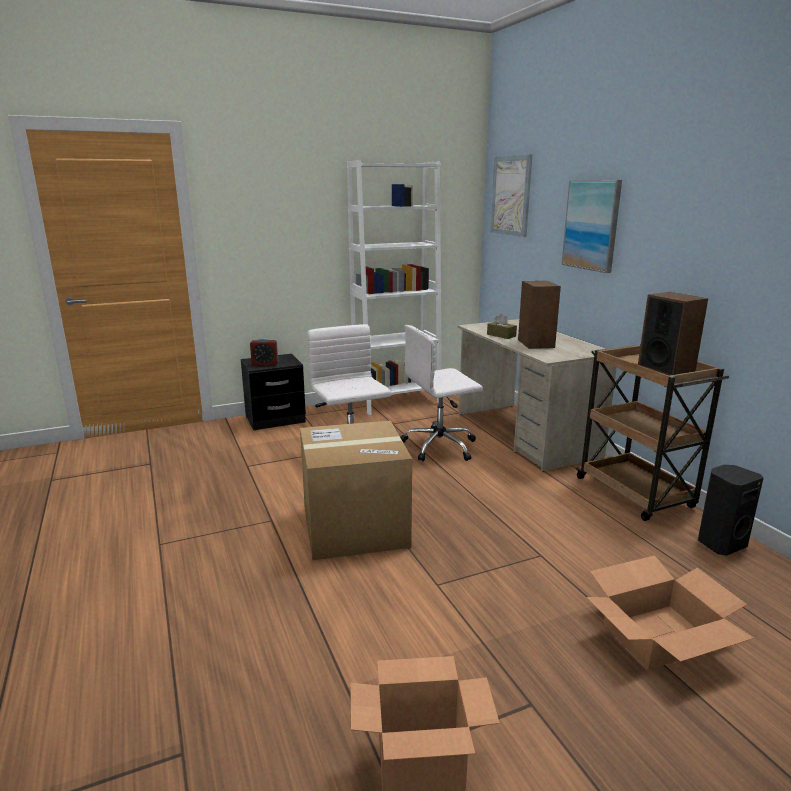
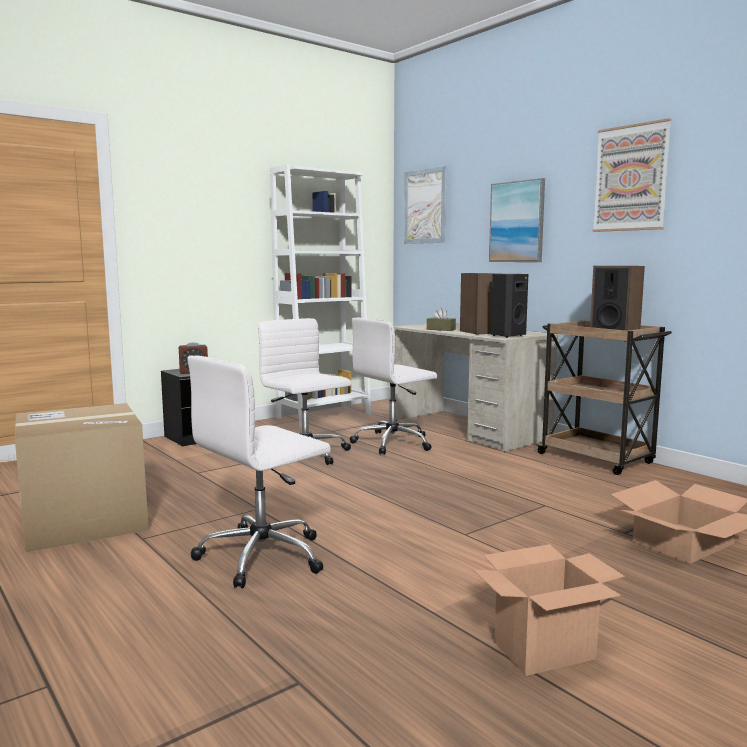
camera: 15 degrees left, 10 degrees down
(243, 583) = (264, 556): none -> white office chair
(355, 527) = (351, 505): cardboard box -> cardboard box (84, 521)
(709, 191) = (631, 178): none -> picture
(720, 543) = (688, 482): black speaker -> black speaker (506, 335)

